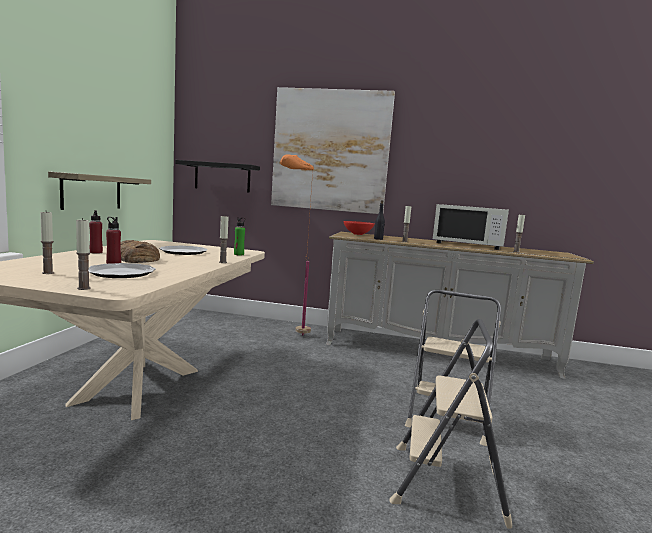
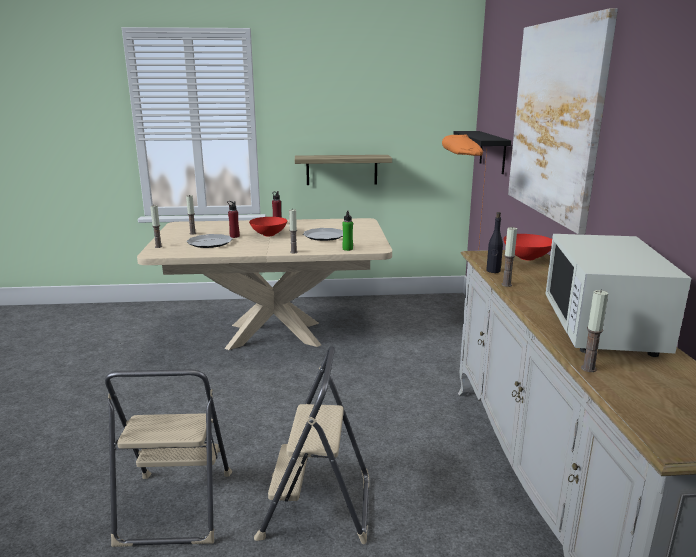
camera: 75 degrees right, 10 degrees up
(136, 259) = (268, 234): bread -> red bowl

